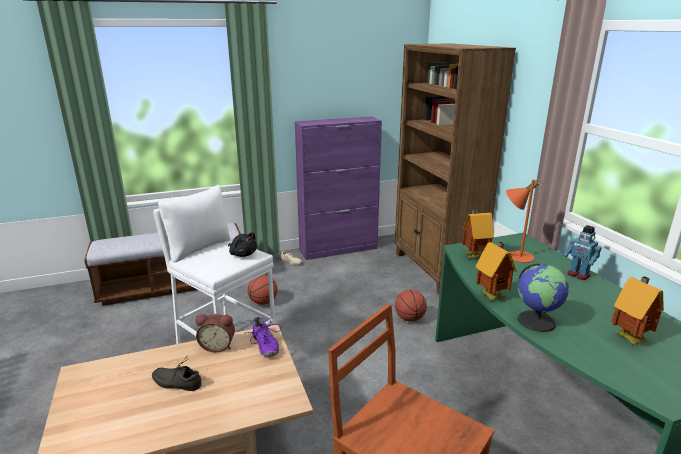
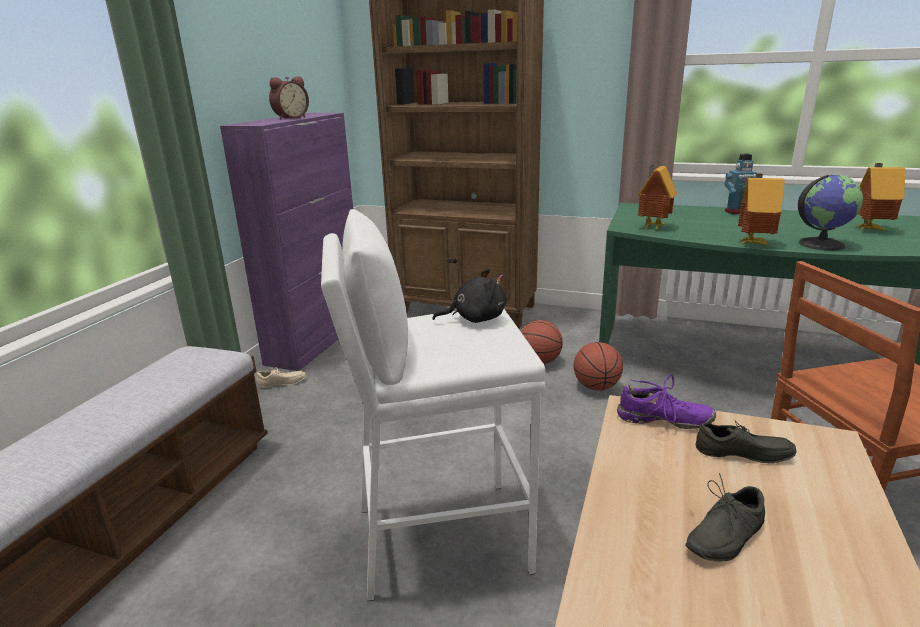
camera: 50 degrees left, 0 degrees up
(218, 346) = (631, 462): alarm clock -> alarm clock (290, 118)
(250, 375) = (744, 455): none -> grey shoe
(263, 302) = (349, 447): basketball -> basketball (596, 387)
(515, 255) = (670, 216): orange table lamp -> none

